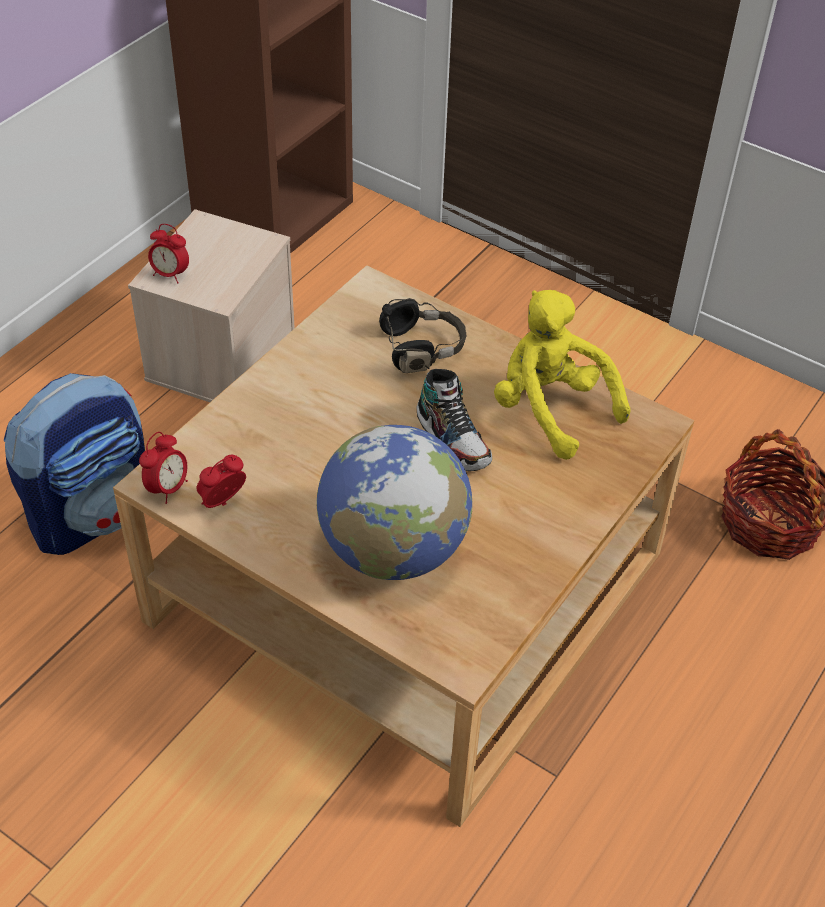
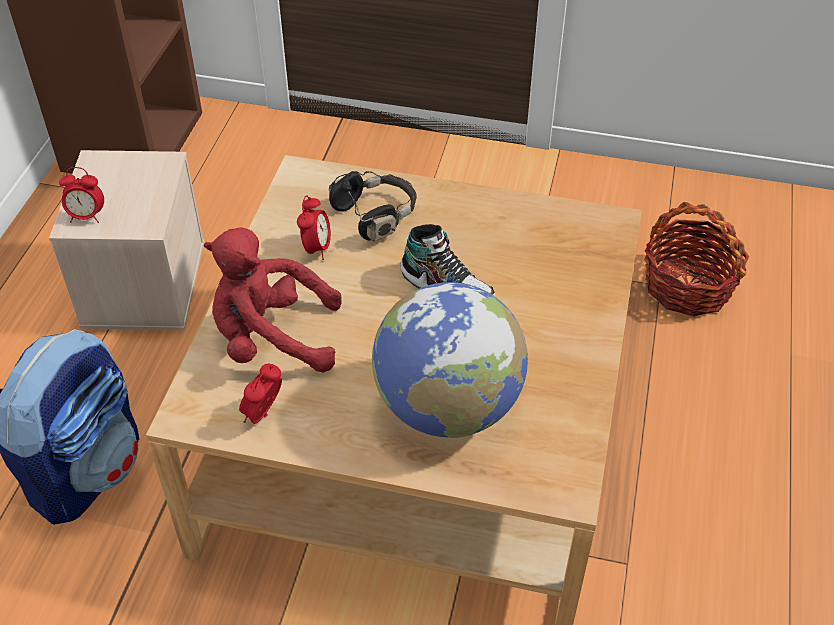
camera: 20 degrees left, 0 degrees up
(168, 488) = (202, 418): alarm clock -> alarm clock (316, 248)
(264, 436) = (271, 339): none -> red plush toy
(550, 409) = (517, 236): yellow plush toy -> none

